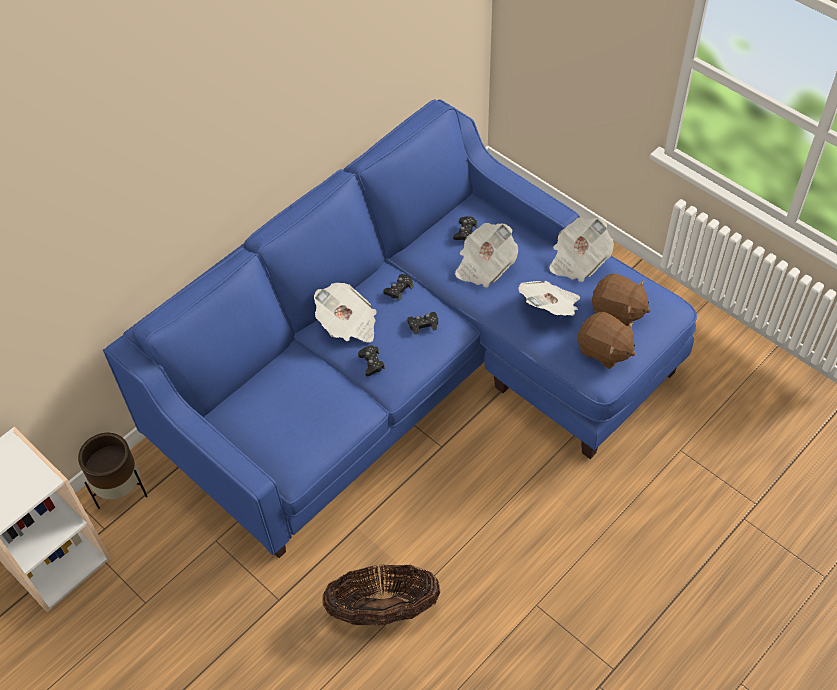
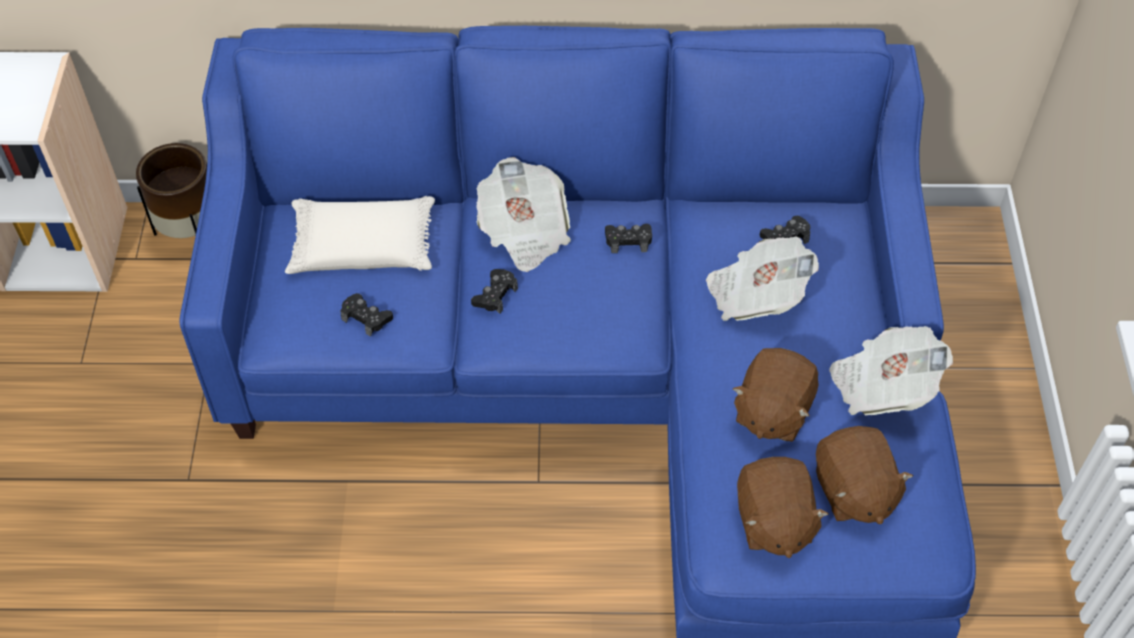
camera: 45 degrees right, 0 degrees up
(276, 394) = (362, 242): none -> white pillow
(383, 609) = (265, 593): basket -> none
(423, 324) = (604, 302): black game controller -> black game controller (366, 318)
(550, 308) = (771, 411): newspaper -> brown plush toy

